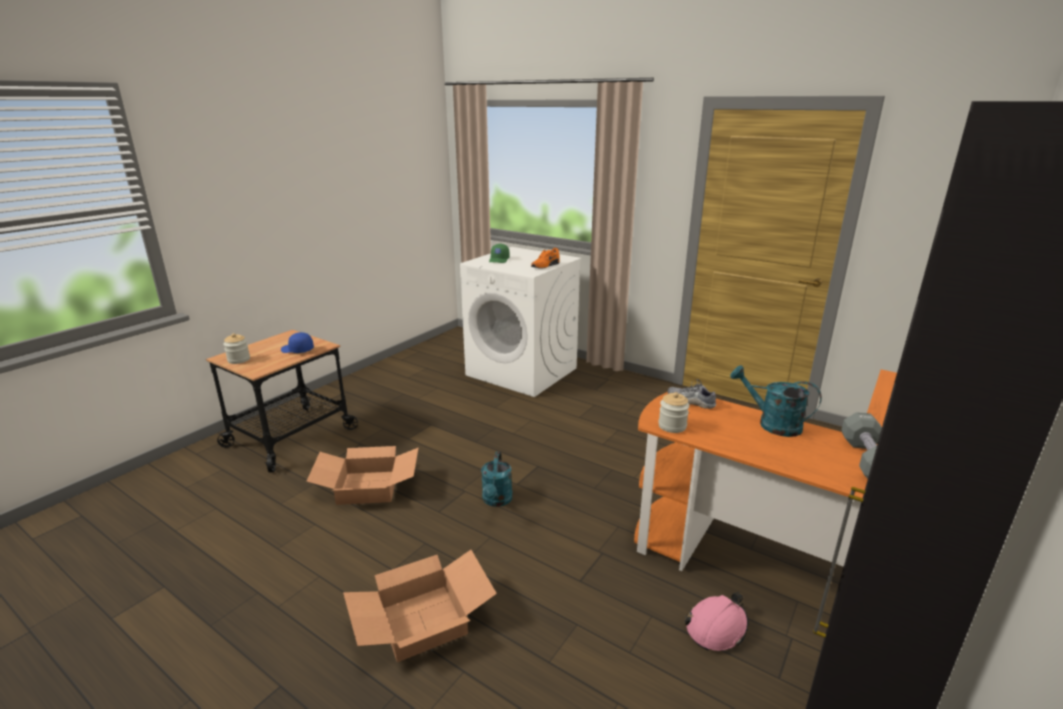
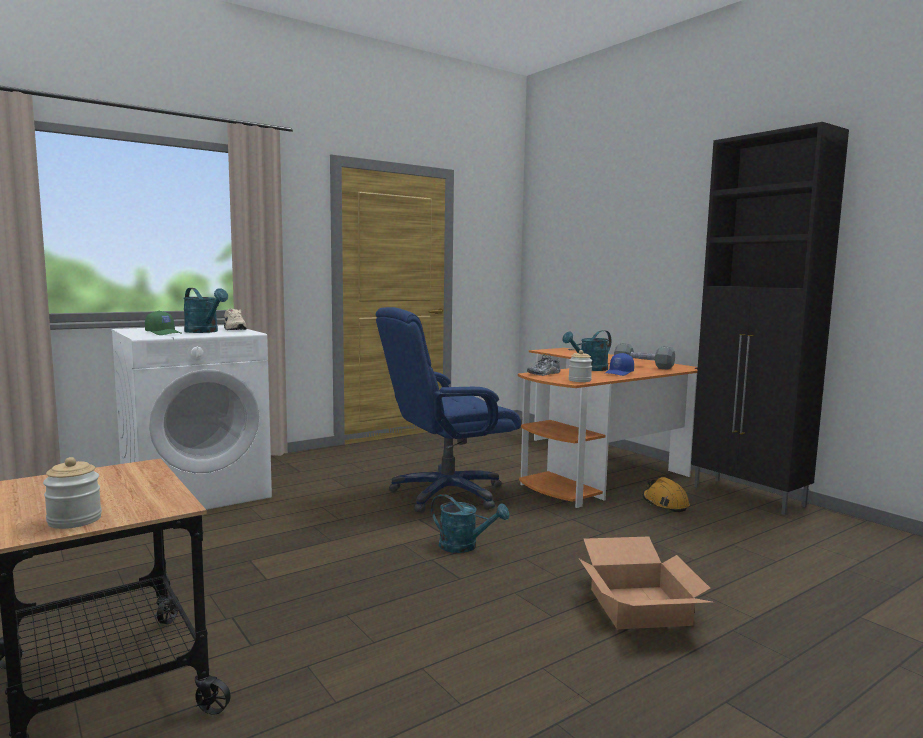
camera: 70 degrees left, 15 degrees down
(297, 350) = (124, 480): blue cap -> blue cap (619, 373)
(367, 488) = (366, 620): cardboard box -> none
(521, 264) = (205, 332): none -> turquoise watering can
(544, 266) = (234, 330): orange shoe -> beige shoe
(604, 465) = (446, 494): none -> blue office chair
(716, 627) = (665, 503): pink hard hat -> orange hard hat

